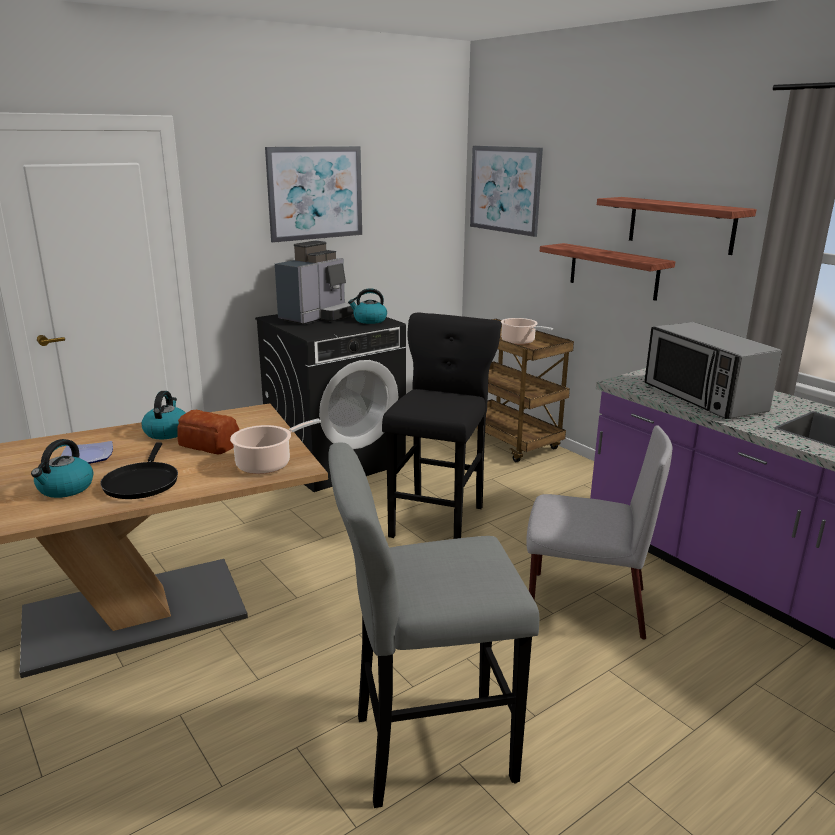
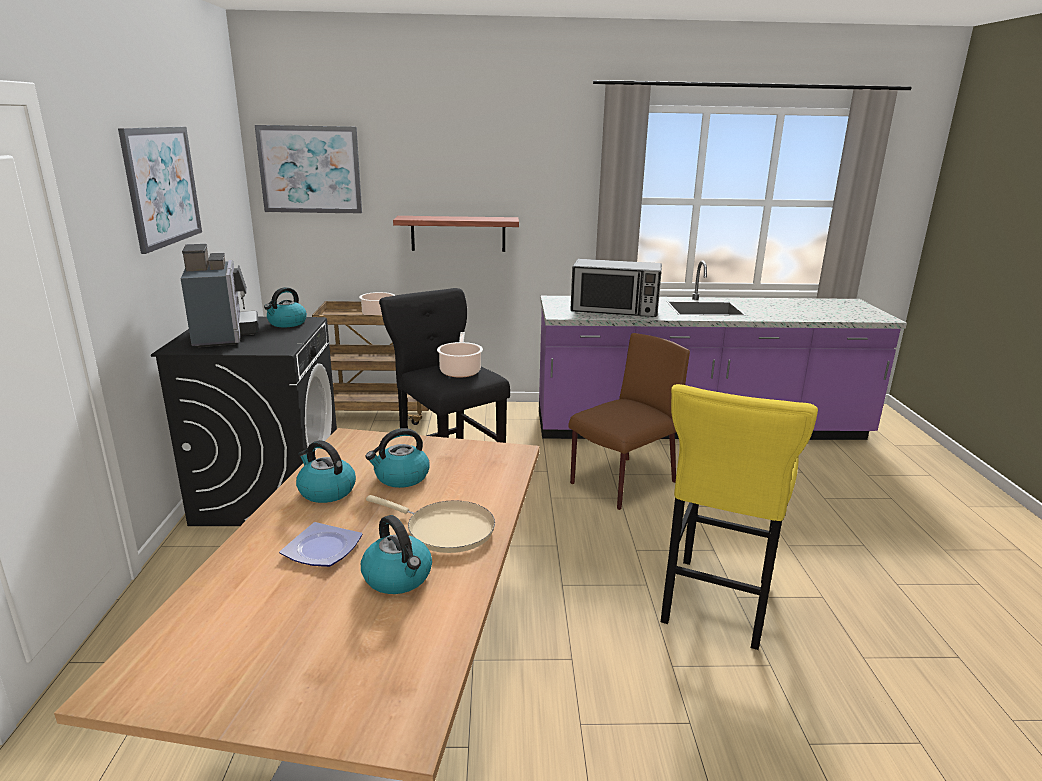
camera: 55 degrees left, 0 degrees up
(142, 482) = (445, 530): black frying pan -> beige frying pan
(210, 445) = (401, 477): bread -> kettle
(267, 464) = (488, 463): cooking pot -> cooking pot (460, 371)
(424, 749) = (715, 606): grey stool -> yellow stool
(584, 604) = (622, 483): grey chair -> brown chair
(680, 225) = (519, 188): shelf -> none

